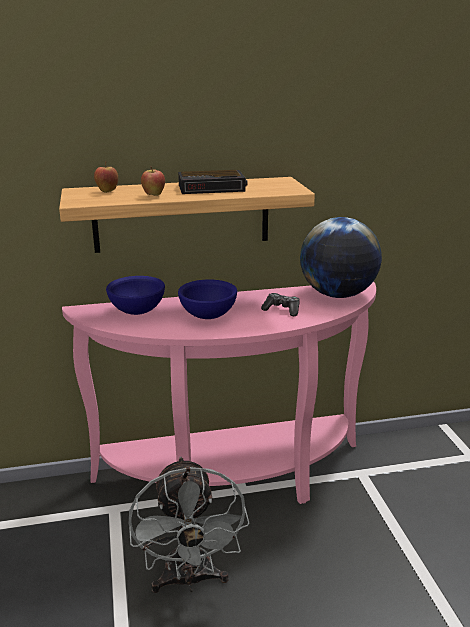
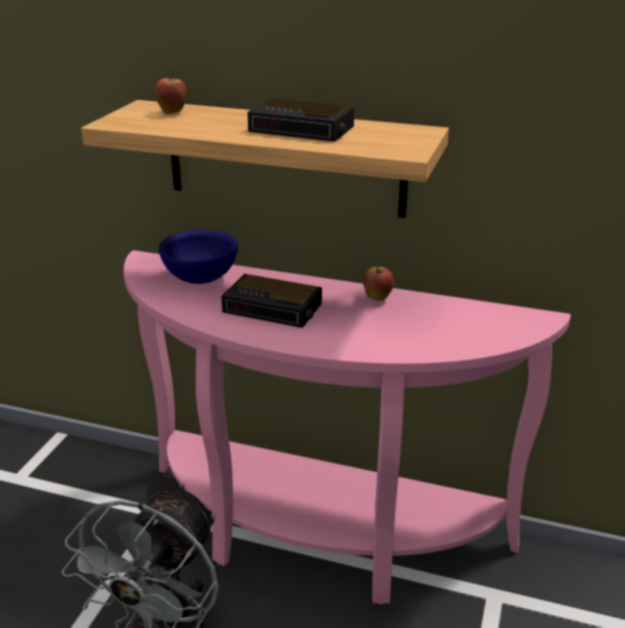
camera: 30 degrees right, 5 degrees up
(153, 195) = (211, 128): apple -> apple (377, 299)
(208, 315) = (274, 308): blue bowl -> alarm clock
(282, 310) = (377, 326): game controller -> none
(337, 295) = (485, 324): globe -> none

